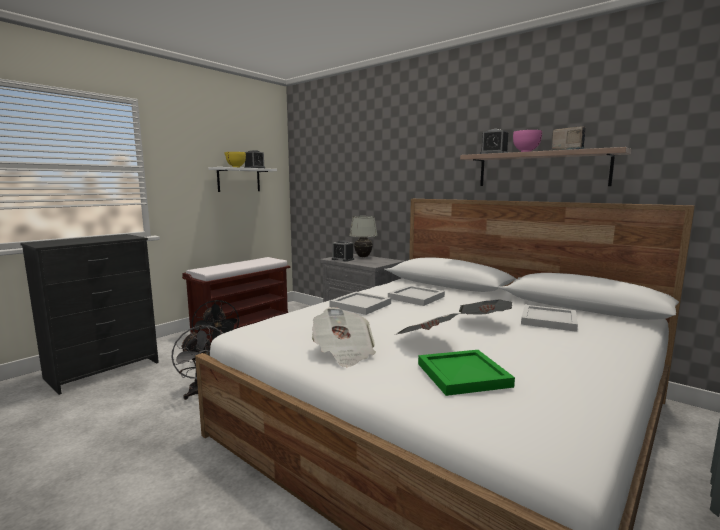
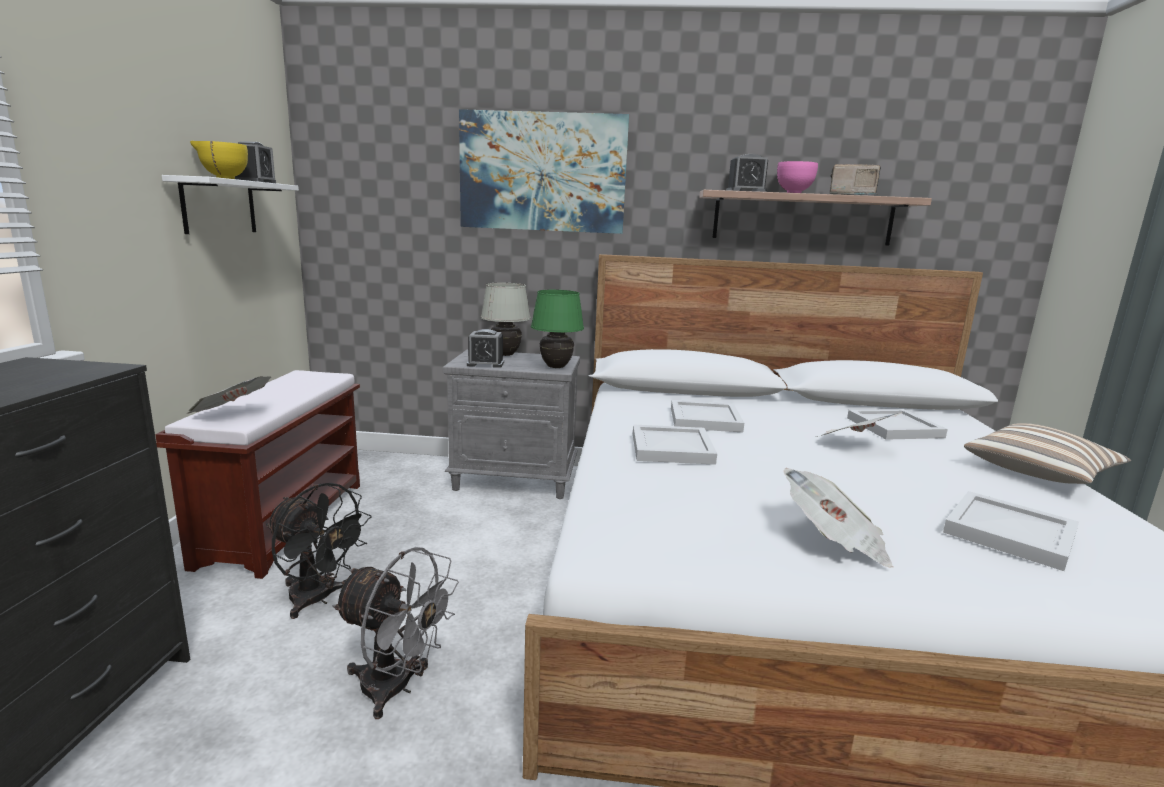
camera: 35 degrees left, 5 degrees up
(375, 264) = (556, 367): none -> green table lamp
(387, 153) = (542, 172): none -> picture
(425, 340) = (868, 490): newspaper -> newspaper (232, 415)
(461, 374) = (1007, 533): green tray -> white tray
(601, 361) = (1040, 474): none -> pillow

